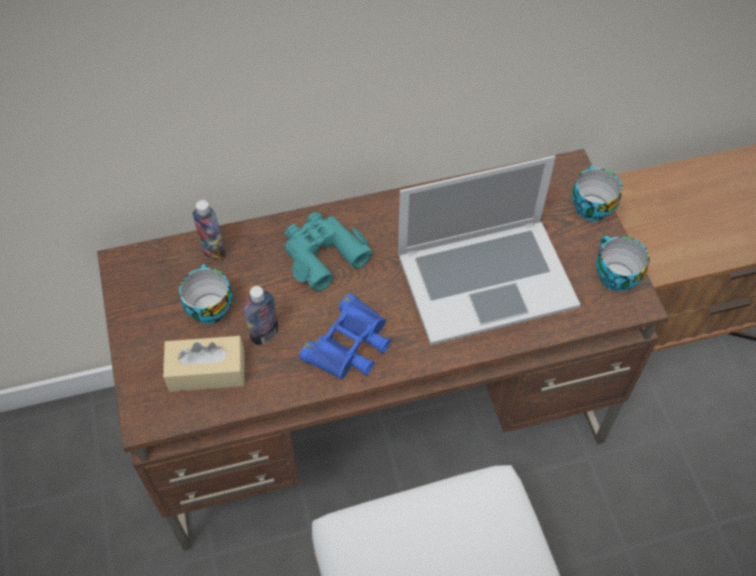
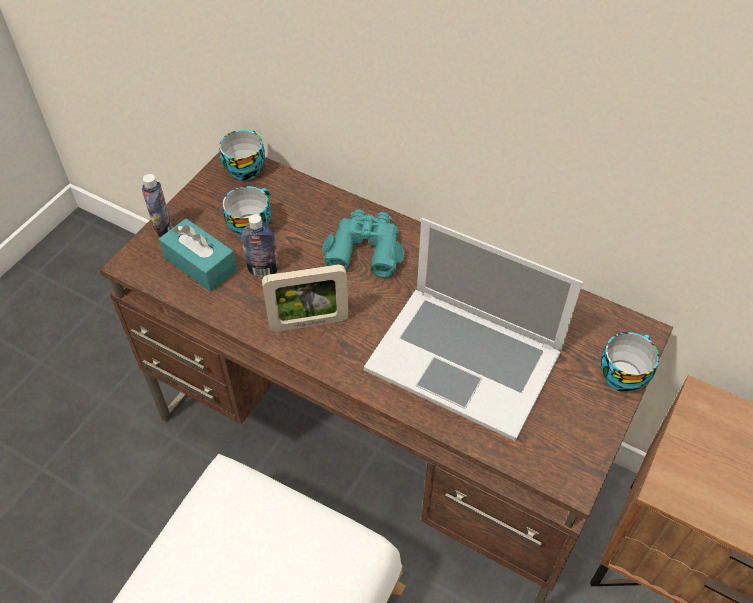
camera: 45 degrees right, 5 degrees down
(207, 371) = (200, 264): beige tissue box -> turquoise tissue box
(213, 251) = (296, 193): bottle -> bottle (164, 230)
(350, 345) = (309, 323): blue binoculars -> picture frame
(613, 276) = (577, 442): cup -> cup (244, 168)

